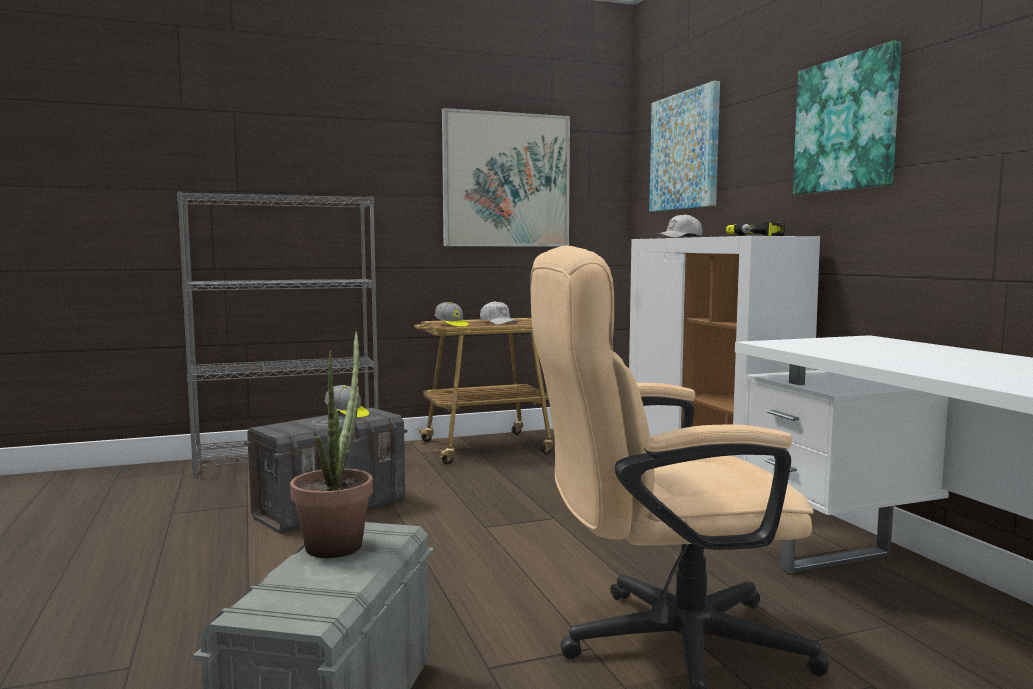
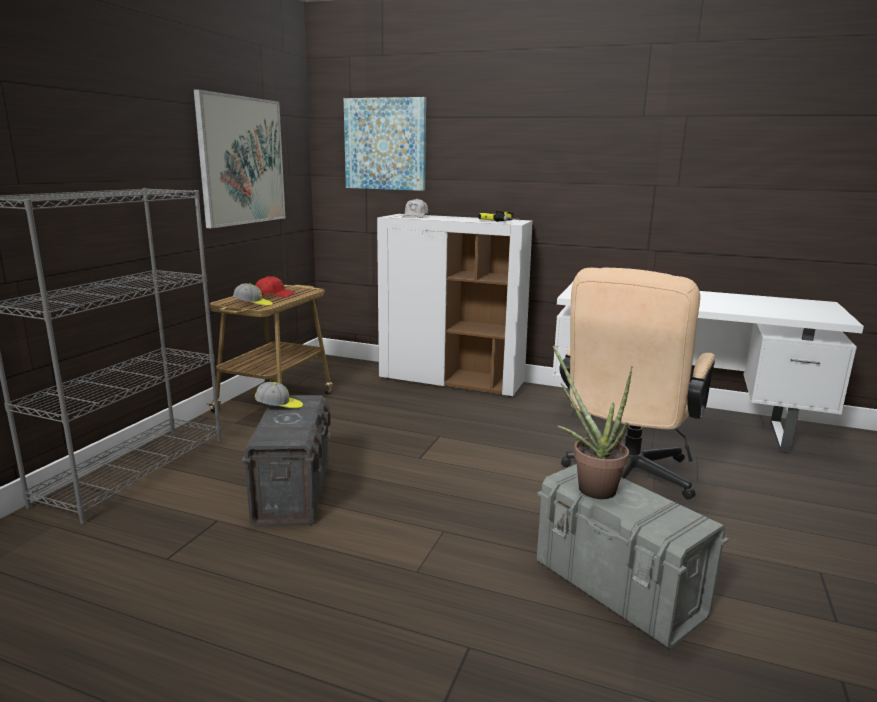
camera: 50 degrees left, 10 degrees up
(498, 322) = (274, 294): white cap -> red cap
(846, 124) = (550, 152): picture -> none

